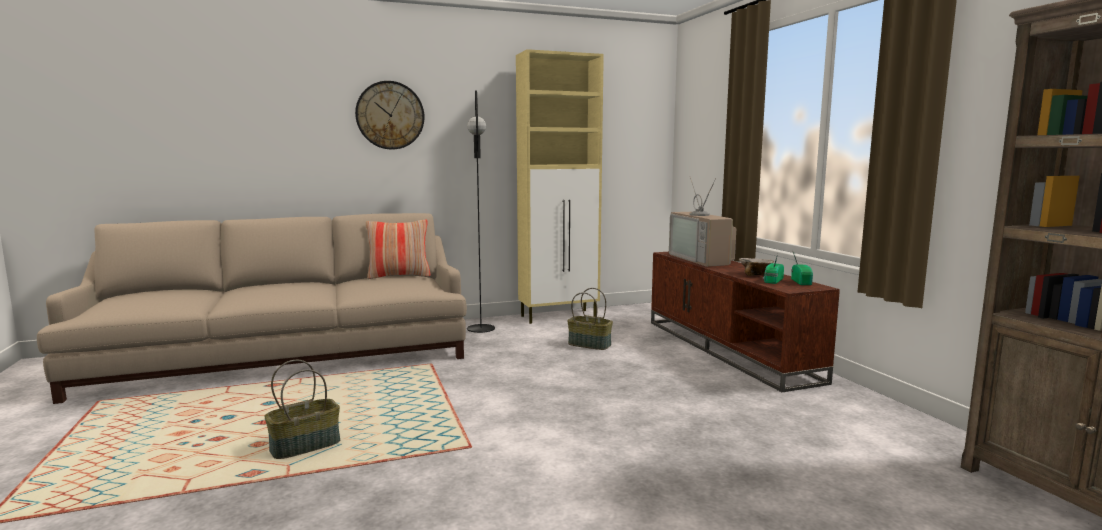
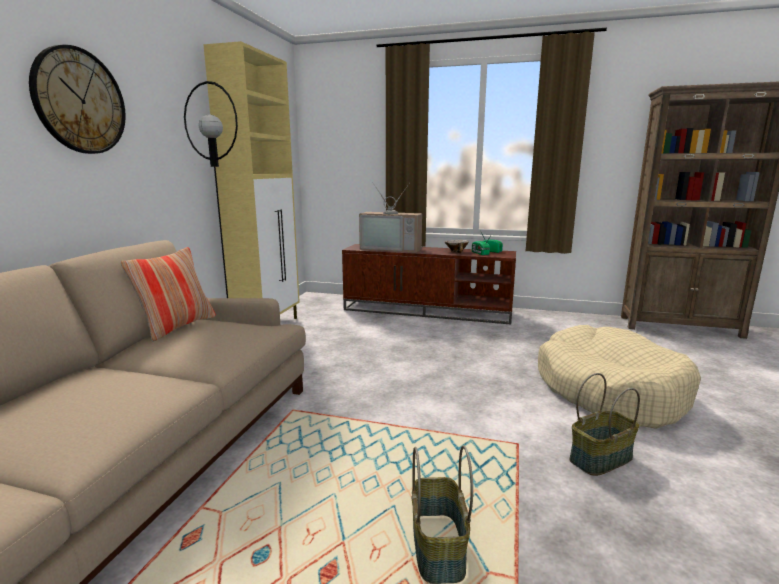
camera: 55 degrees left, 5 degrees up
(590, 344) = (354, 338): basket -> basket (600, 458)
(666, 476) = (609, 391): none -> beige dog bed

